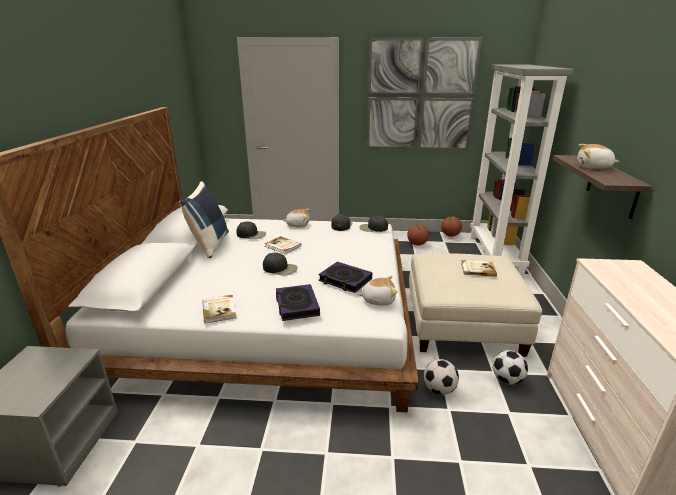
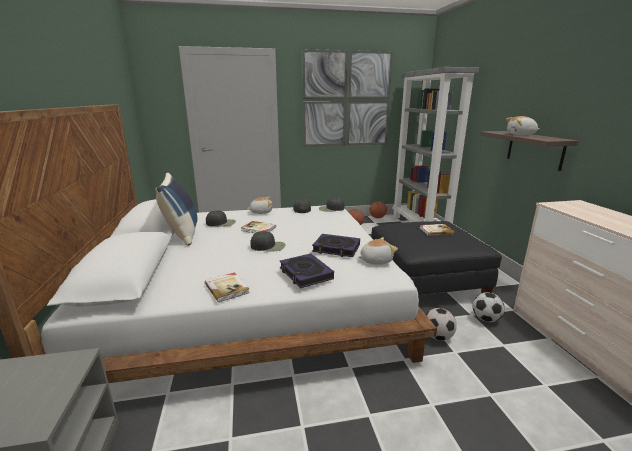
camera: 15 degrees left, 5 degrees down
(462, 323) = (425, 281): beige ottoman -> black ottoman

